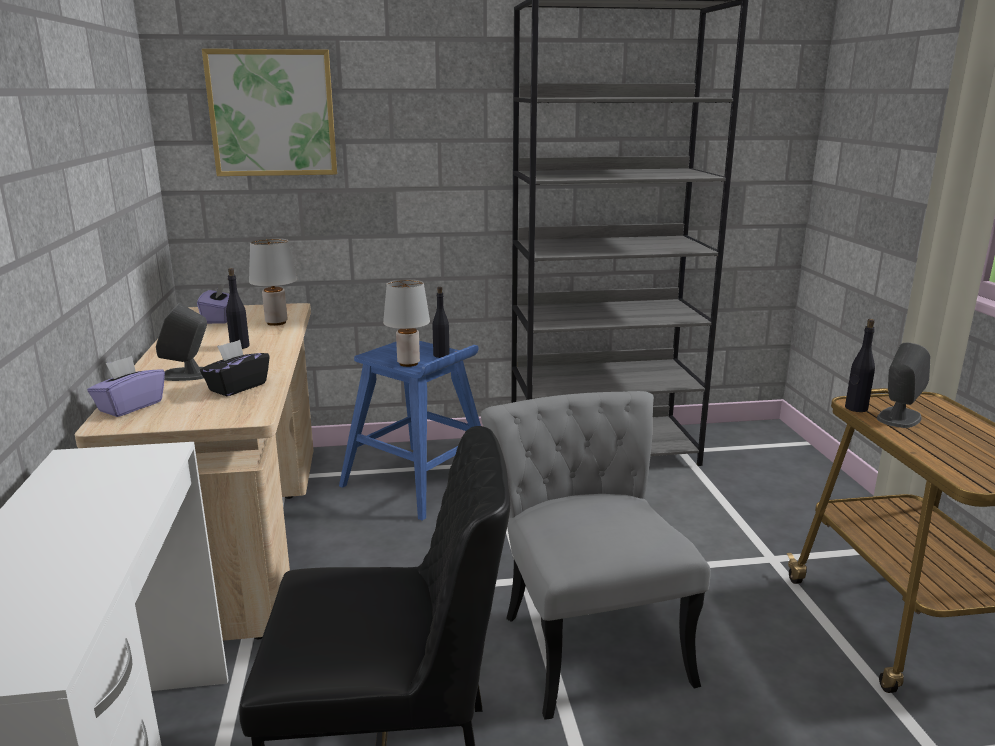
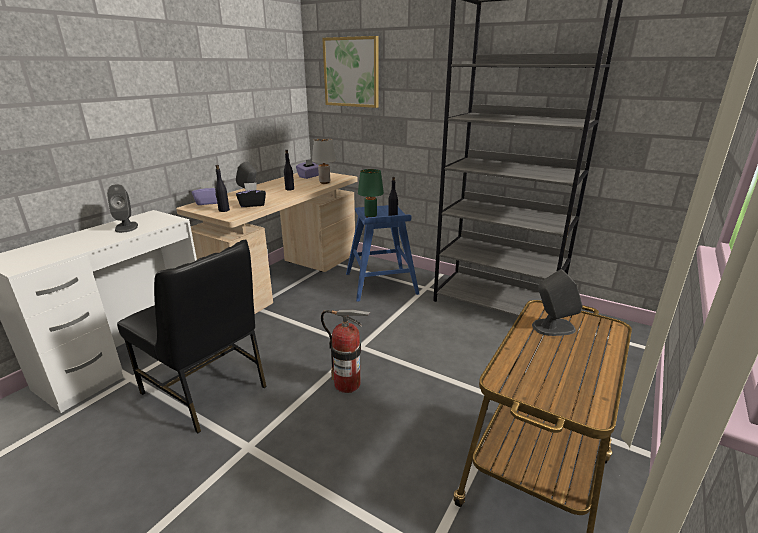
camera: 40 degrees right, 5 degrees up
(88, 497) = (126, 227): none -> grey speaker
(408, 363) = (370, 216): grey table lamp -> green table lamp
(586, 637) = (347, 384): grey chair -> fire extinguisher
(856, 408) = (532, 310): black bottle -> black bottle (224, 210)

